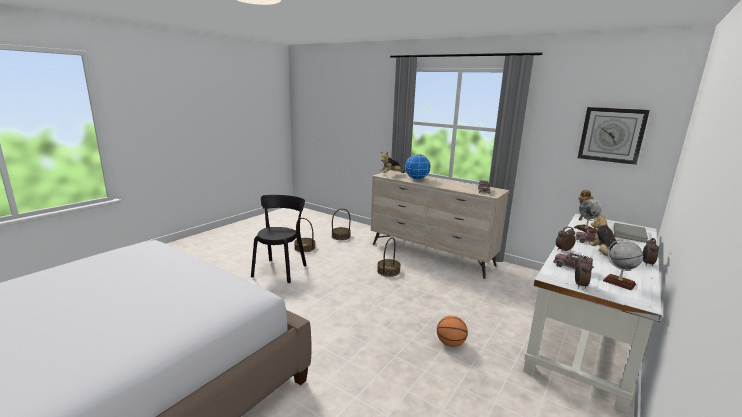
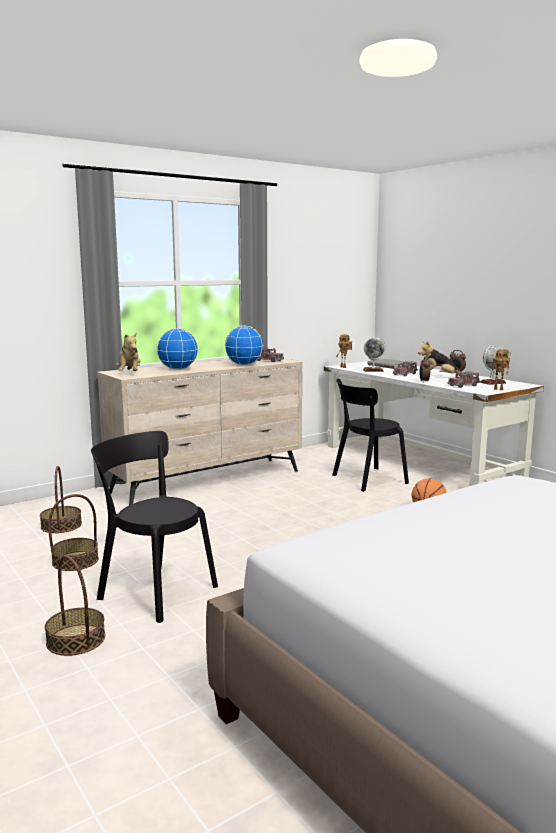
camera: 70 degrees left, 5 degrees down
(388, 271) = (236, 512): basket -> basket (76, 639)
(455, 188) = (244, 365): none -> globe
(498, 308) = (366, 480): none -> black chair
(579, 285) = (499, 389): alarm clock -> toy robot
(611, 135) = (333, 275): wall clock -> none

